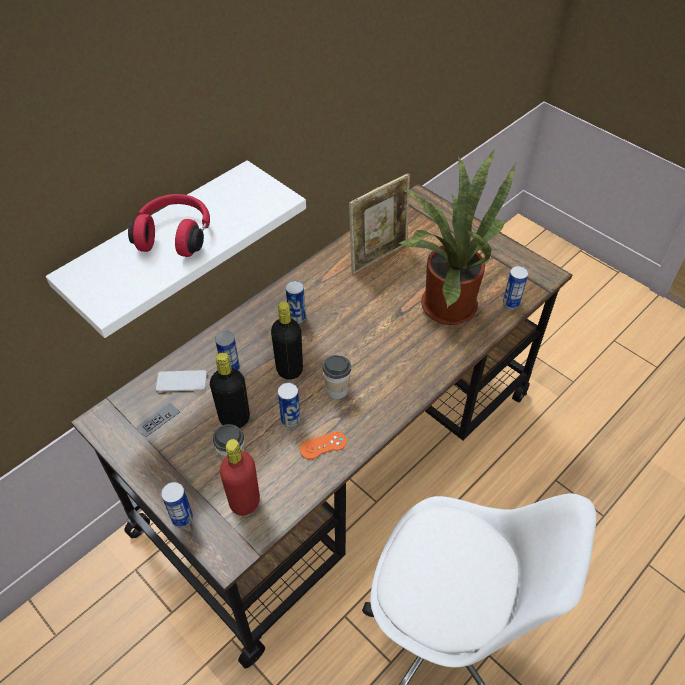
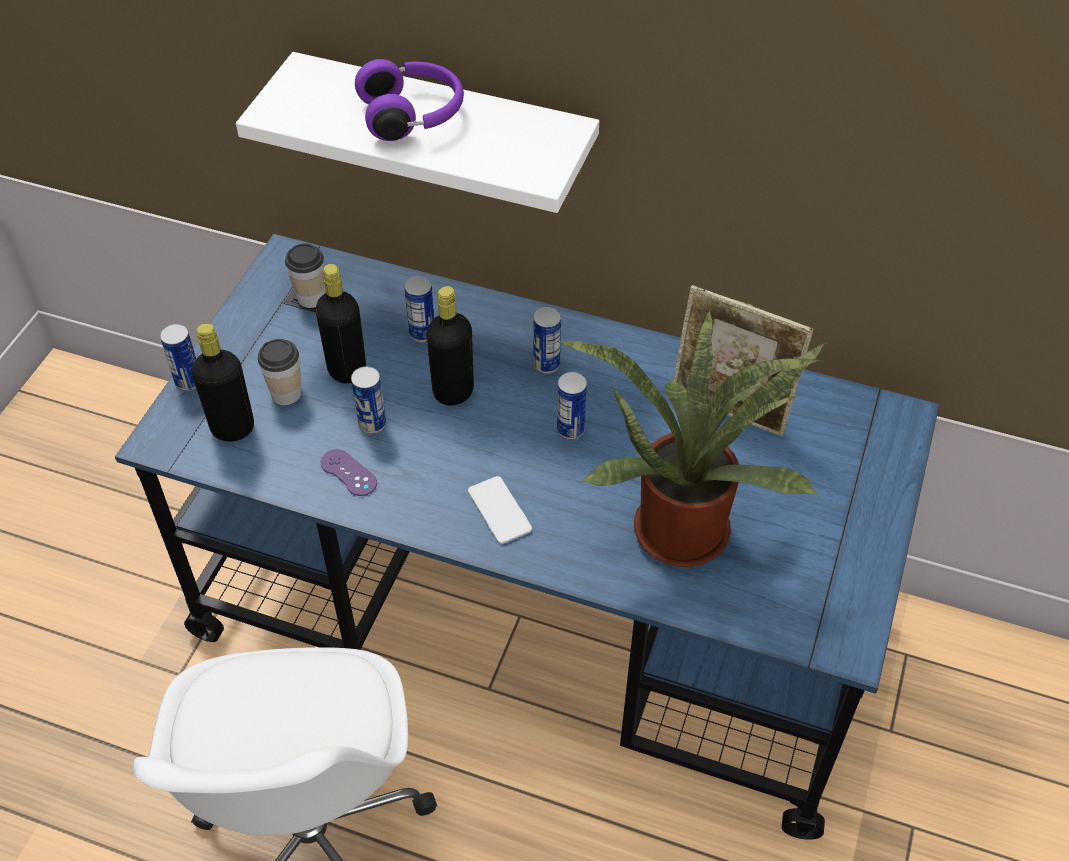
camera: 65 degrees right, 0 degrees up
(175, 235) = (413, 115): red headphones -> purple headphones
(181, 381) = (377, 298): phone -> phone (499, 510)
(244, 502) = (233, 428): red bottle -> black bottle
(323, 445) = (348, 473): orange game controller -> purple game controller
(337, 390) = (445, 454): cup -> cup (311, 297)
(340, 460) = (533, 616): brown desk -> blue desk
(511, 303) = (743, 613): can -> can (570, 430)

